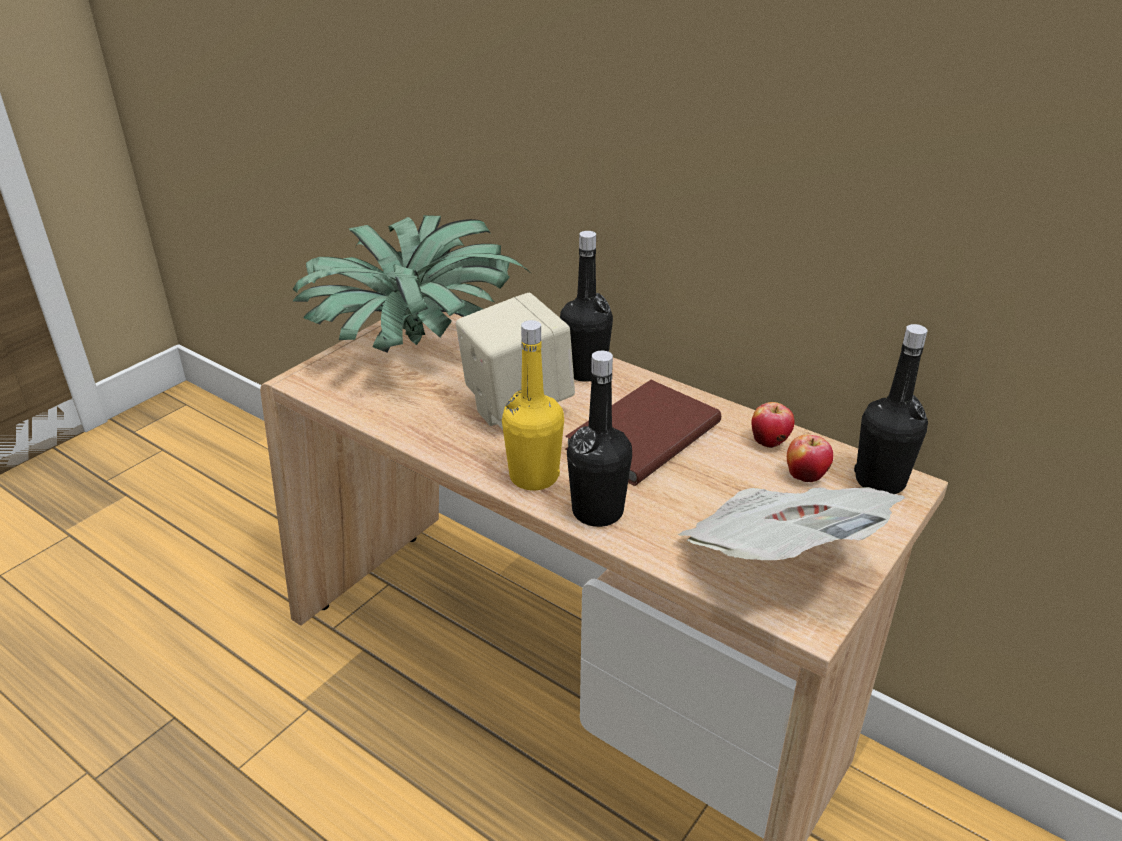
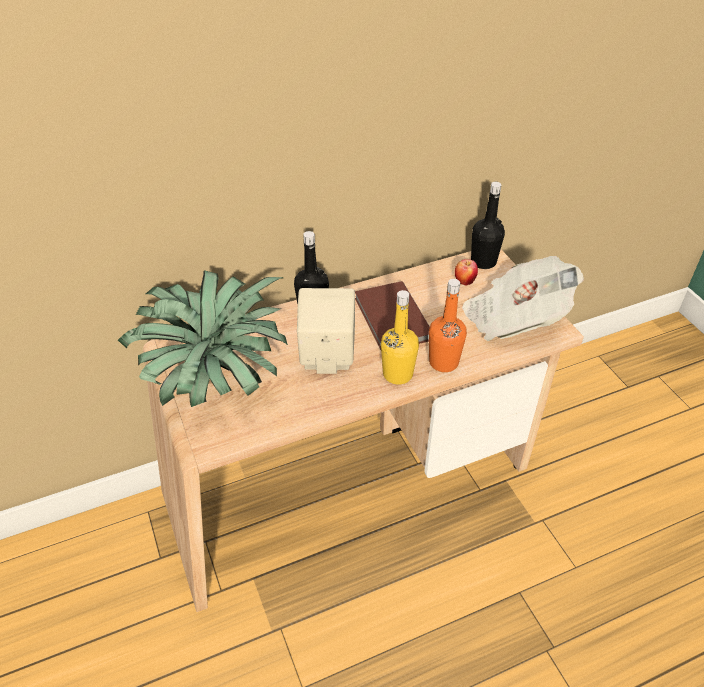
camera: 60 degrees left, 10 degrees up
(597, 511) = (443, 362): black bottle -> orange bottle
(769, 442) = (431, 279): apple -> none

